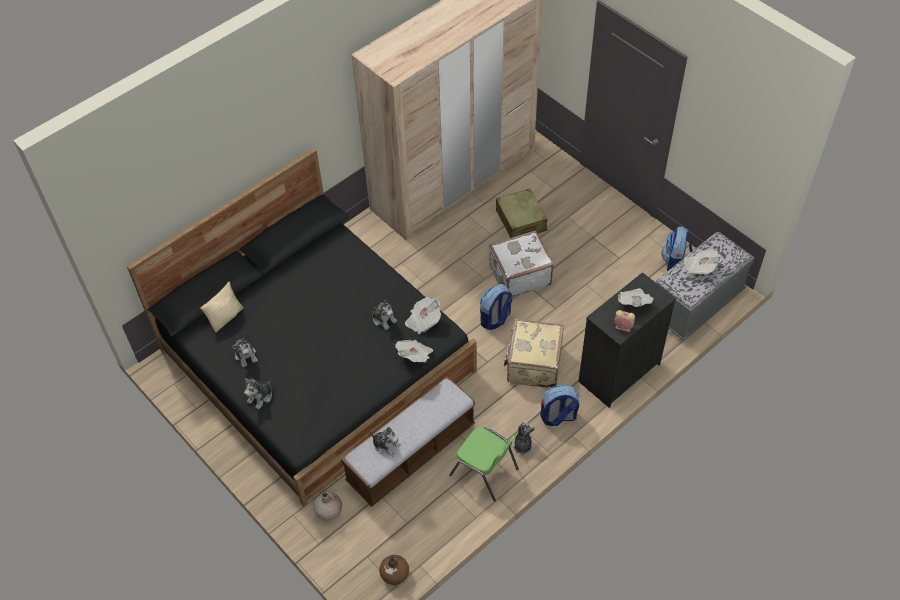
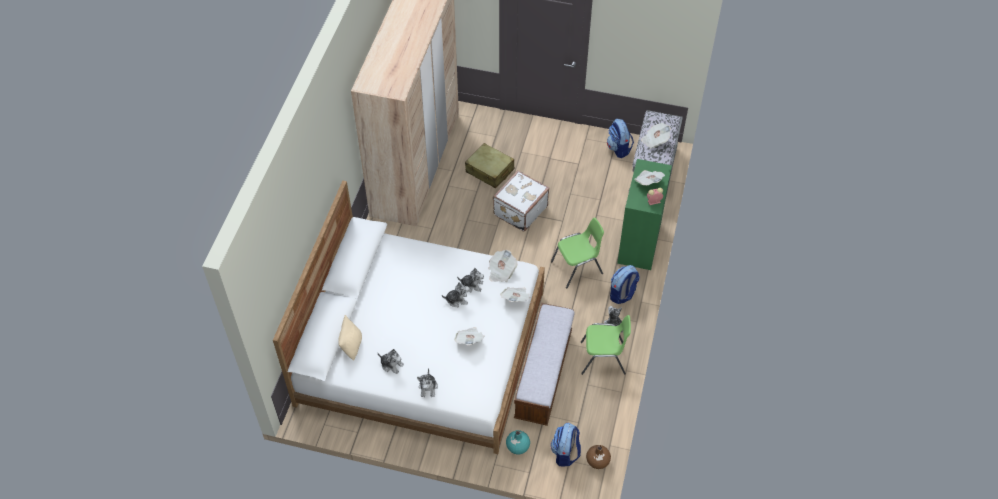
camera: 35 degrees left, 0 degrees up
(317, 360) = (421, 347): black bed -> white bed
(328, 510) = (517, 446): beige vase -> turquoise vase
(336, 372) = (469, 340): none -> newspaper
(386, 445) = (539, 372): plush toy -> plush toy (457, 300)
(495, 319) = (527, 250): backpack -> backpack (565, 453)
(533, 364) = (578, 268): beige suitcase -> green chair
(618, 372) = (638, 243): black dresser -> green dresser

